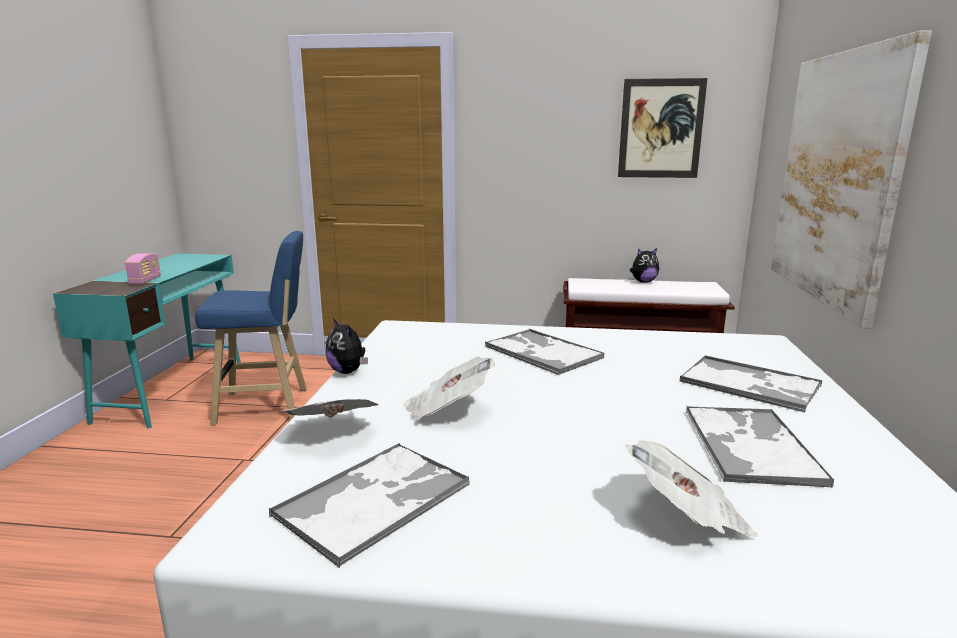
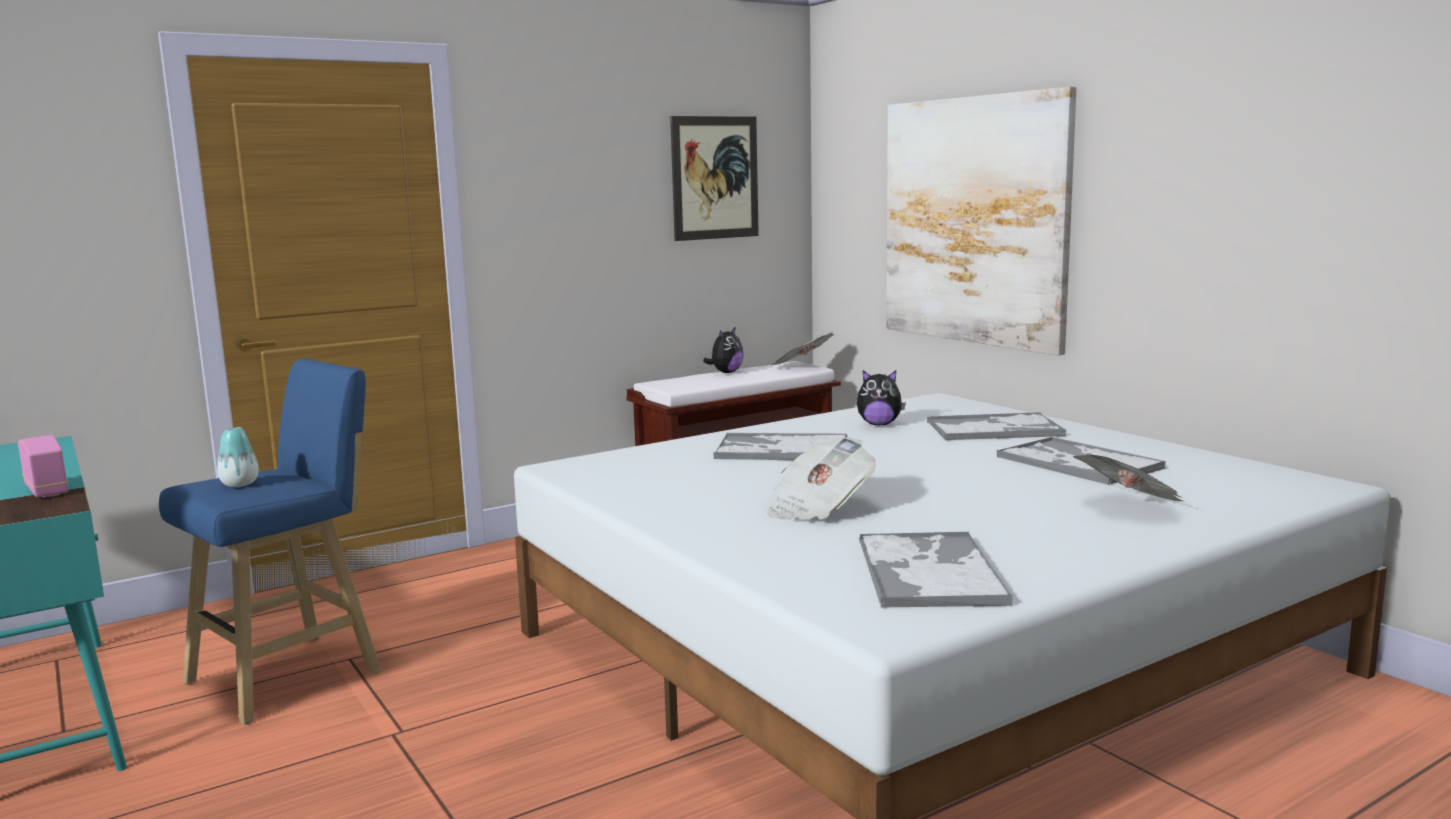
camera: 40 degrees left, 5 degrees down
(233, 296) = (239, 484): none -> vase
(332, 431) = (763, 552): newspaper -> newspaper (802, 367)
(348, 371) = (630, 513): plush toy -> plush toy (879, 424)

